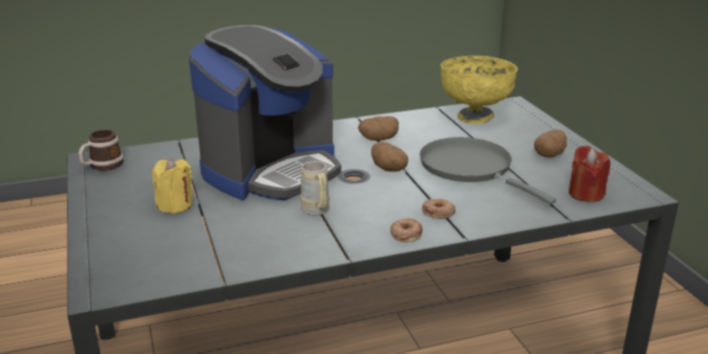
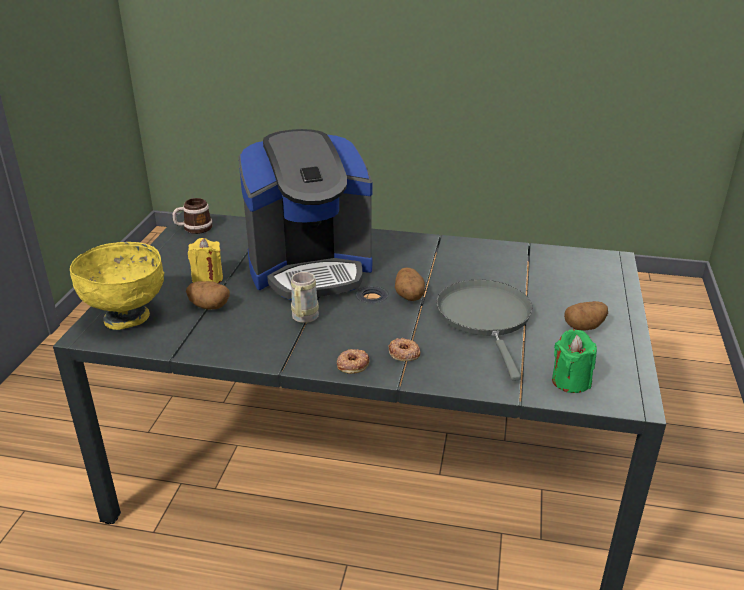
camera: 30 degrees right, 5 degrees up
(378, 139) = (433, 263): potato -> potato (209, 306)
(475, 117) = (555, 264): yellow bowl -> yellow bowl (128, 318)
(586, 194) = (570, 381): red candle -> green candle

